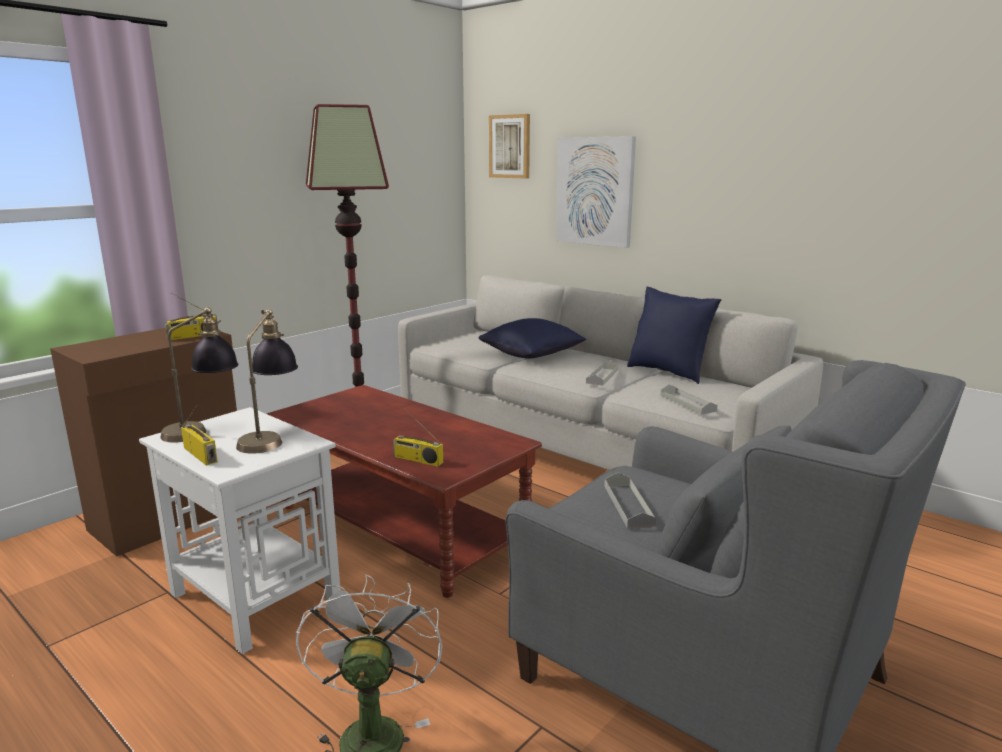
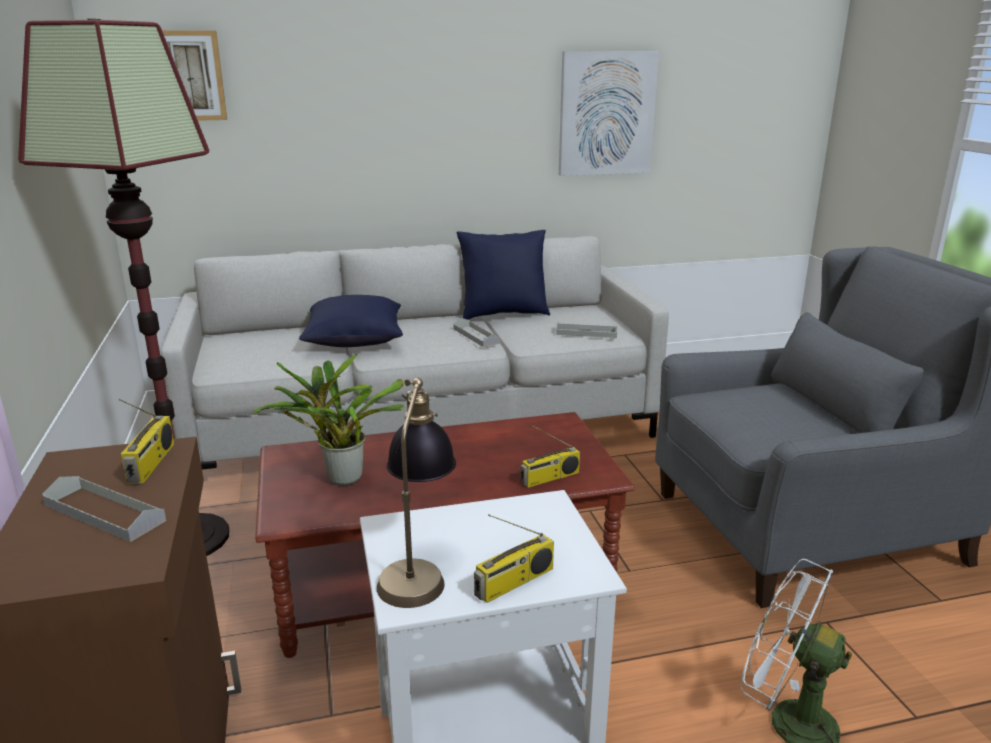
camera: 55 degrees left, 5 degrees up
(202, 455) = (514, 583): radio -> radio turned 150 degrees clockwise
(270, 437) = (502, 523): table lamp -> none
(347, 410) = (340, 478): none -> potted plant
(595, 191) = (336, 131): picture -> picture (606, 114)
(628, 505) = (770, 418): grey tray -> grey tray (104, 513)

